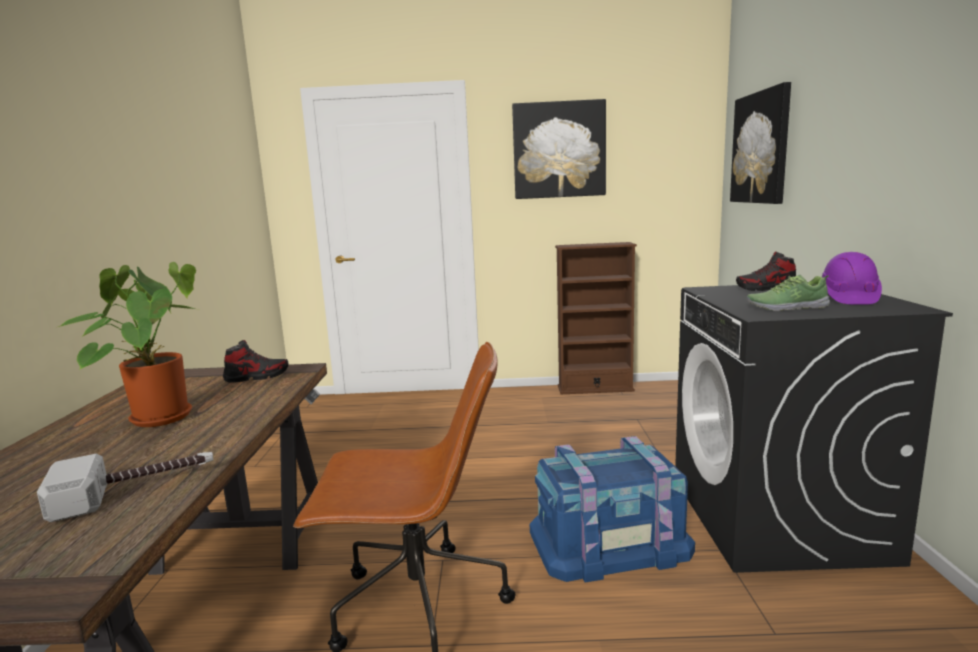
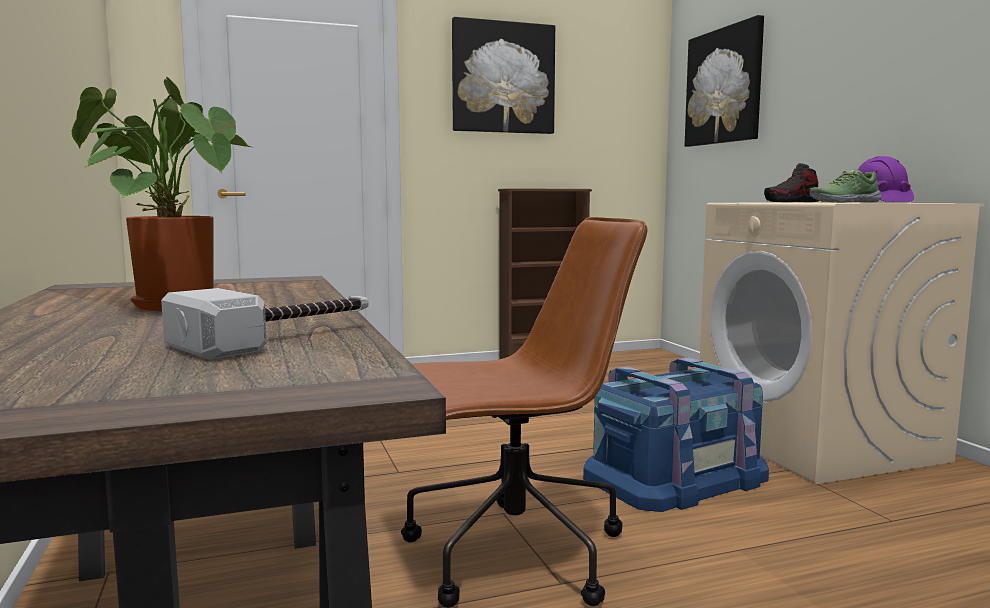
camera: 20 degrees left, 5 degrees down
(257, 377) = (246, 283): shoe -> none
(778, 518) = (818, 442): black washing machine -> beige washing machine

